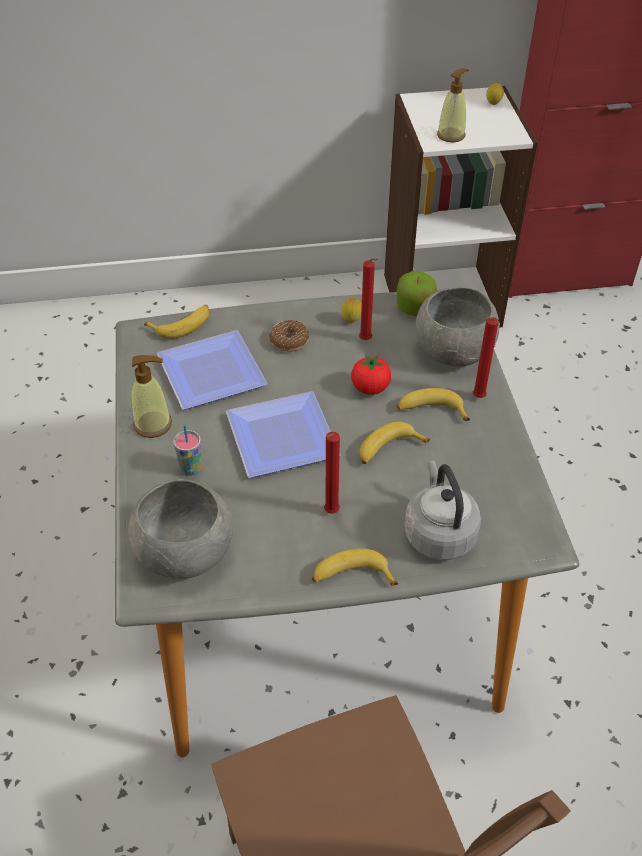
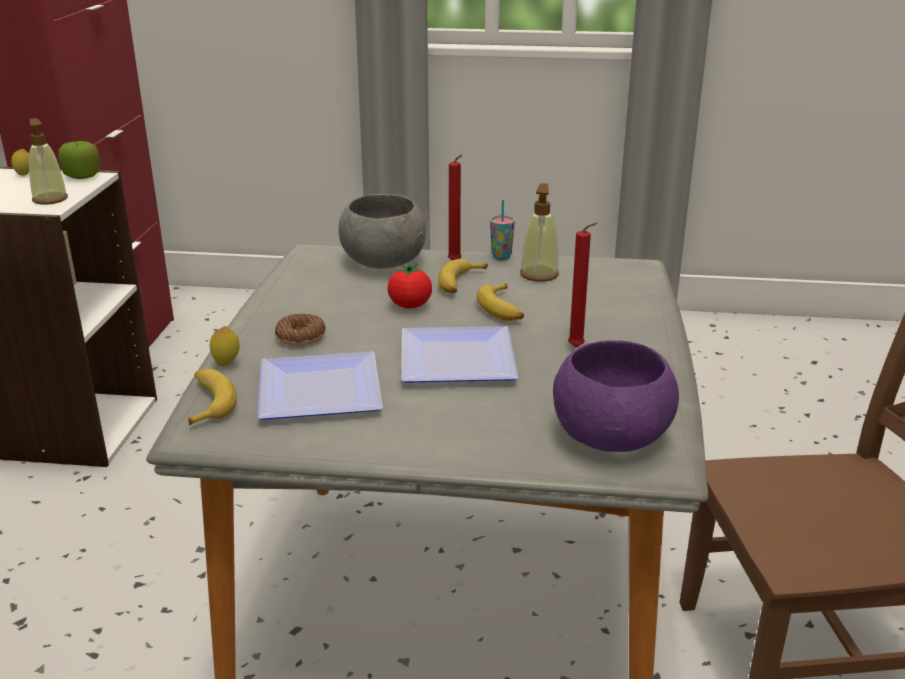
camera: 75 degrees left, 20 degrees down
(153, 424) = (388, 440): soap dispenser -> soap dispenser (539, 274)
(184, 551) = (610, 437): grey bowl -> purple bowl
(191, 468) = (480, 420): cup -> cup (501, 257)
(351, 321) = (297, 301): lemon -> lemon (226, 364)
(351, 576) = (662, 348): banana -> none
(366, 341) = (336, 298): red candle -> none
(414, 307) = (304, 269): apple -> apple (82, 176)
(438, 532) = (617, 303): grey kettle -> none

